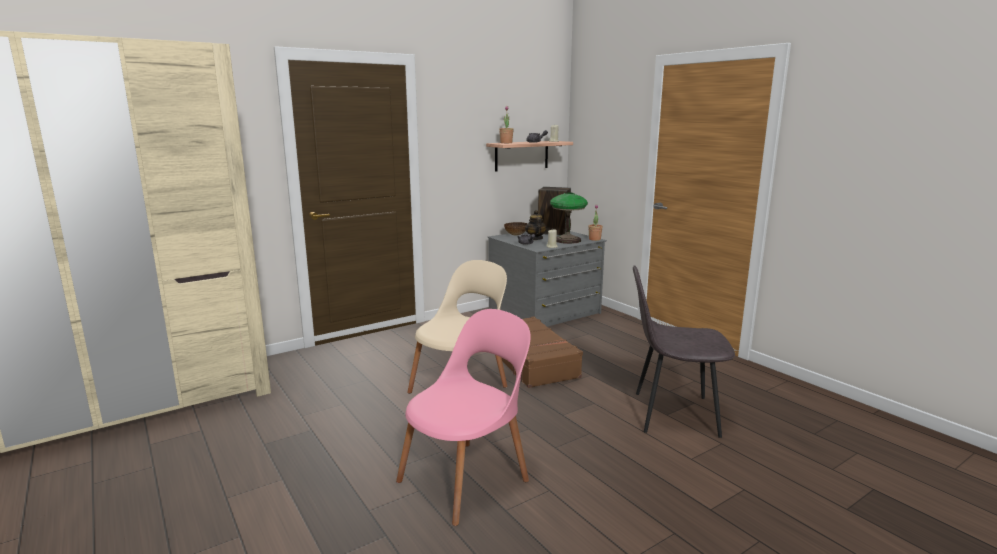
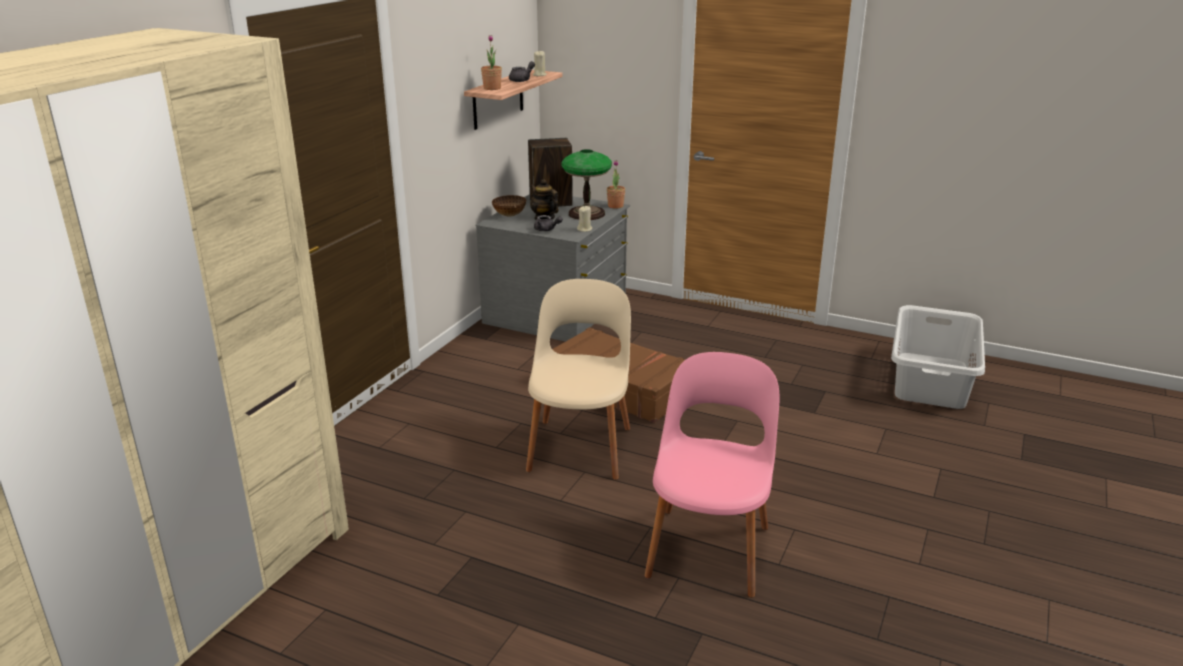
camera: 30 degrees left, 10 degrees up
(672, 414) = (818, 410): grey chair -> none
(811, 420) = (932, 380): none -> grey laundry basket

